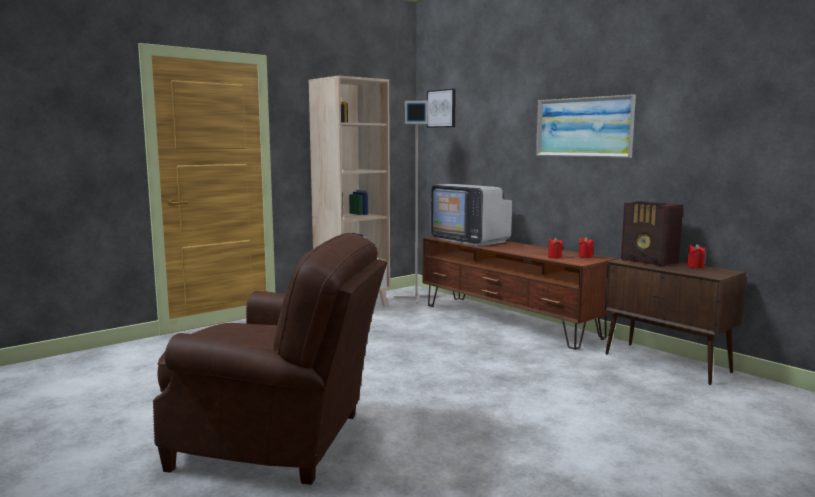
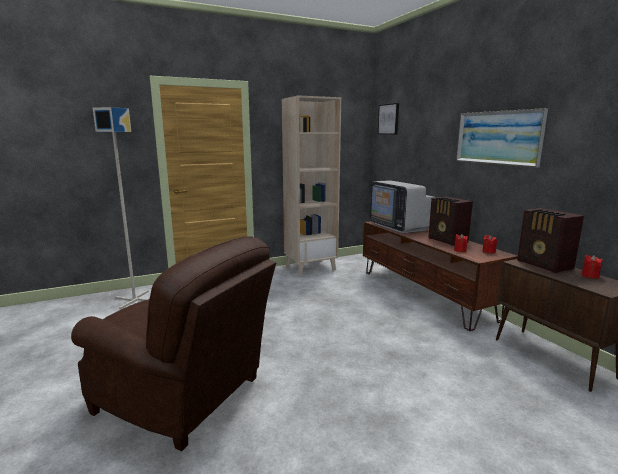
camera: 15 degrees right, 5 degrees up
(416, 297) = (360, 264): grey floor lamp -> grey floor lamp (134, 299)
(535, 250) = (447, 241): none -> radio

